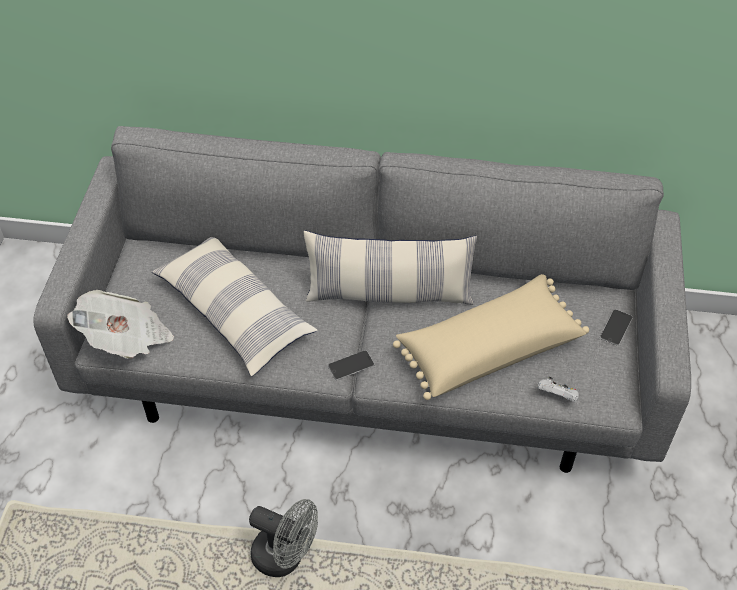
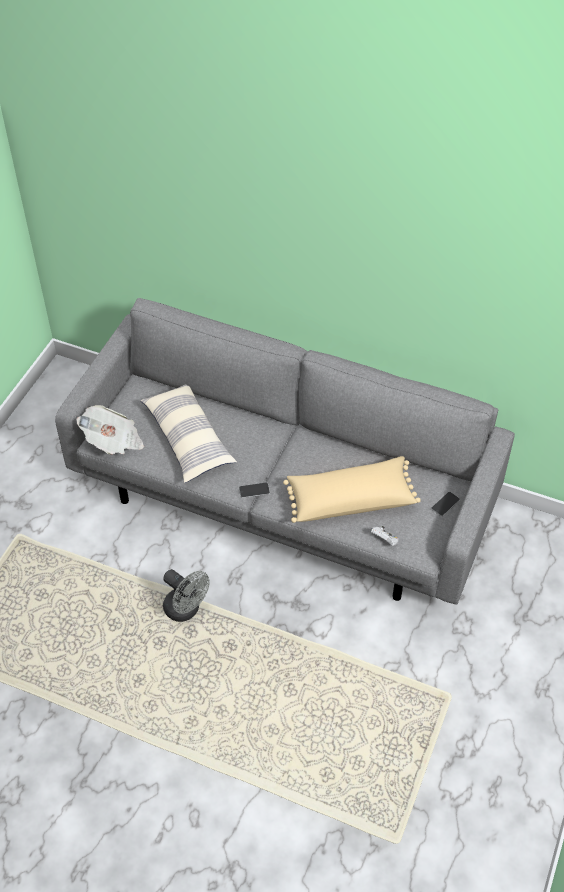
camera: 15 degrees right, 0 degrees up
(389, 294) = (296, 448): pillow -> none

